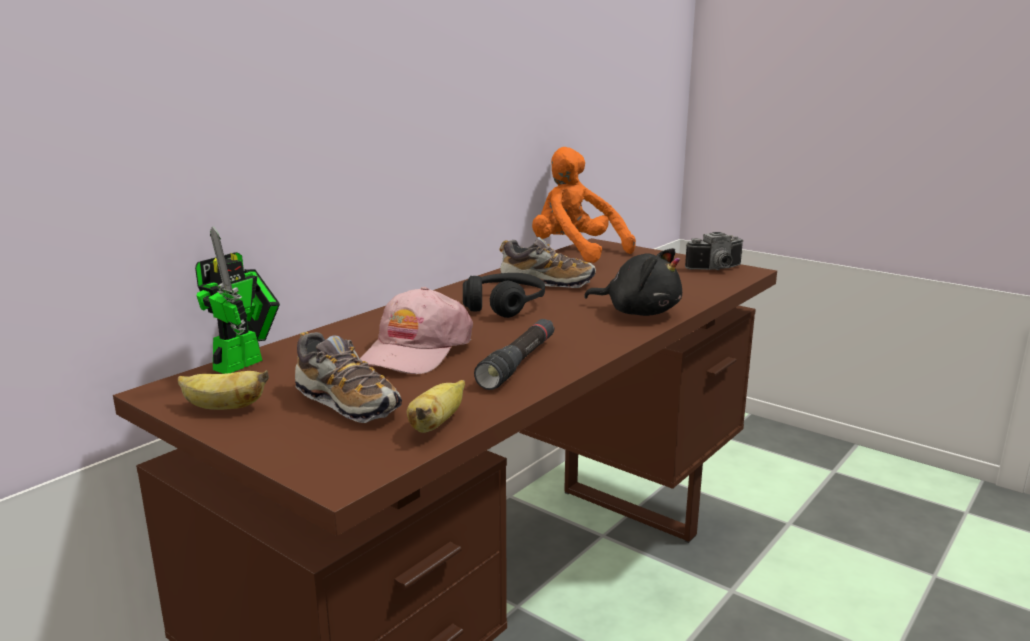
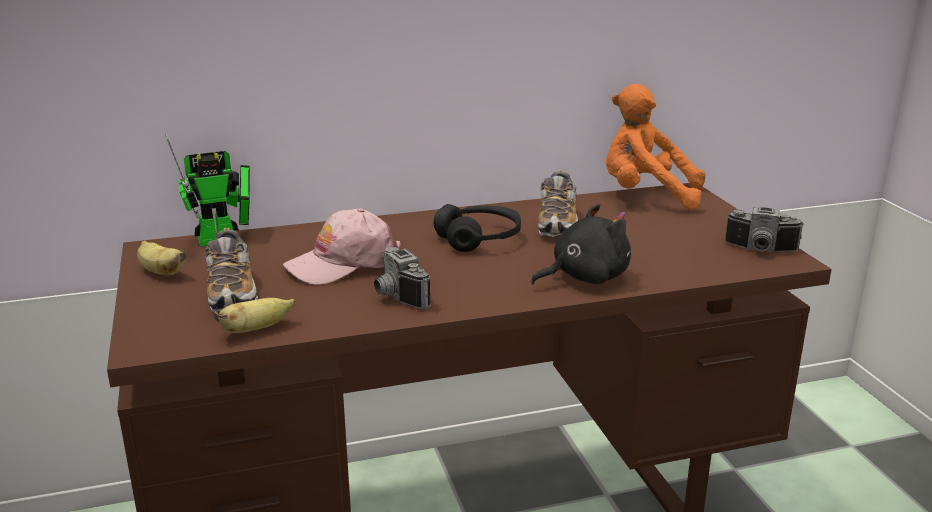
camera: 35 degrees right, 5 degrees up
(518, 363) = (396, 297): black flashlight -> camera
(546, 282) = (557, 224): shoe -> shoe turned 45 degrees clockwise
(575, 252) = (646, 196): orange plush toy -> orange plush toy turned 60 degrees counterclockwise
(639, 312) = (584, 277): black plush toy -> black plush toy turned 90 degrees counterclockwise

